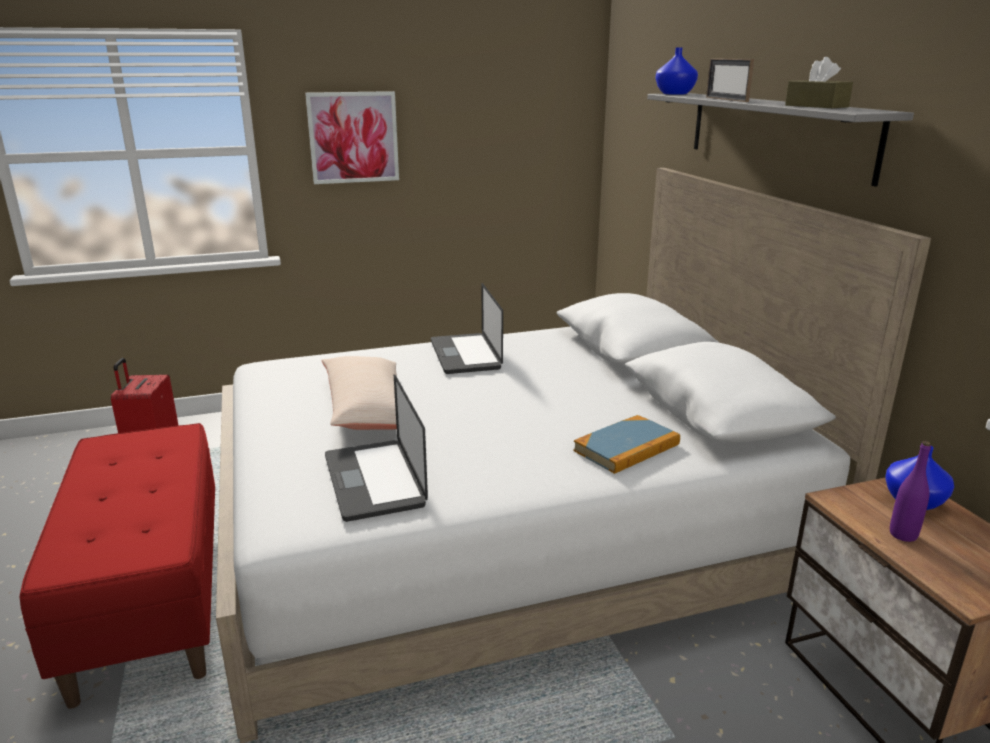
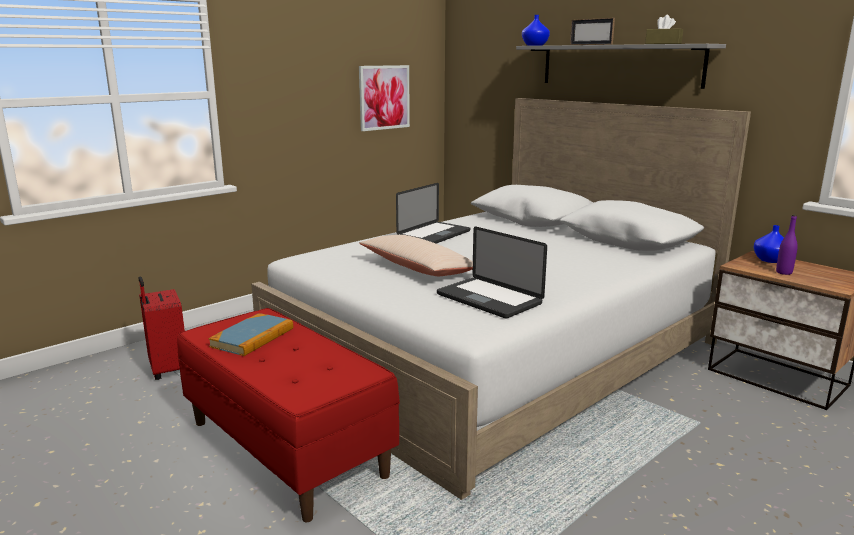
camera: 25 degrees left, 5 degrees down
(353, 137) = (286, 84): picture -> picture (384, 97)
(465, 355) = (434, 235): laptop -> laptop turned 105 degrees counterclockwise
(626, 448) = (607, 261): book -> book (252, 337)

